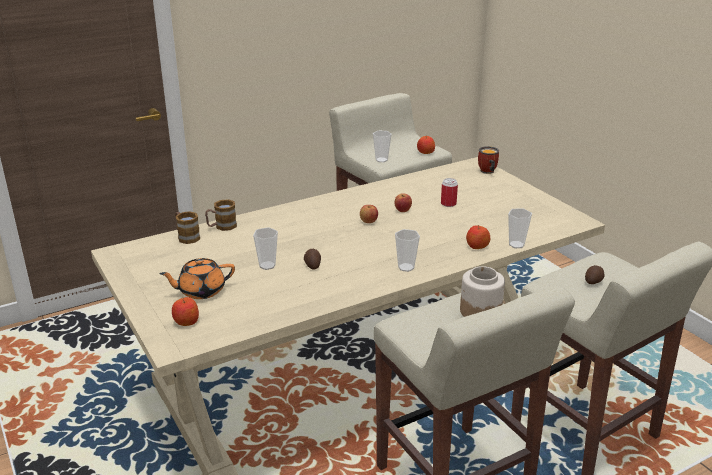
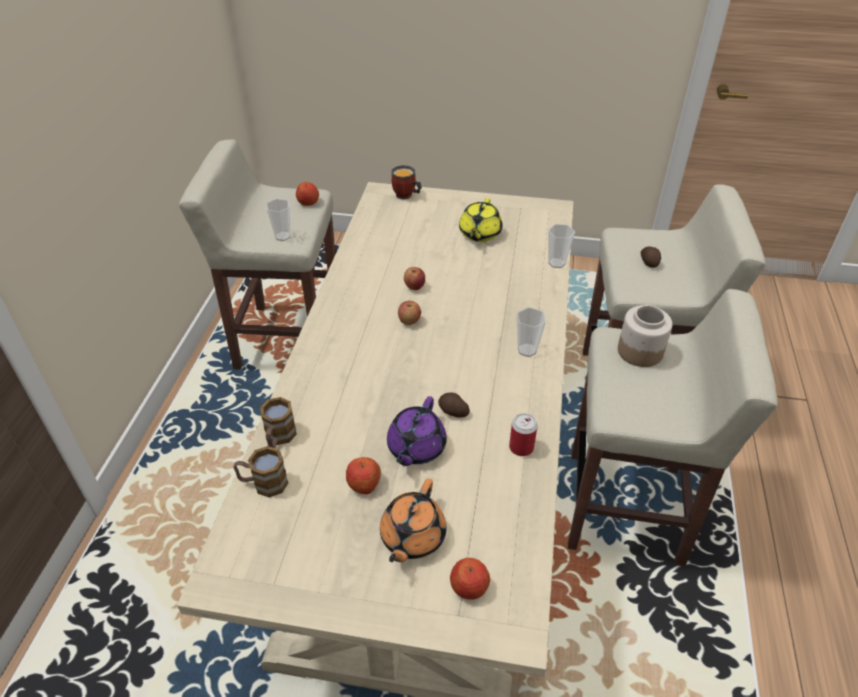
camera: 50 degrees left, 15 degrees up
(267, 266) = (415, 448): cup -> purple teapot
(448, 204) = (437, 253): can -> can (521, 447)
(477, 246) = (534, 285): apple -> apple (364, 484)
(495, 208) = (479, 234): none -> yellow teapot

